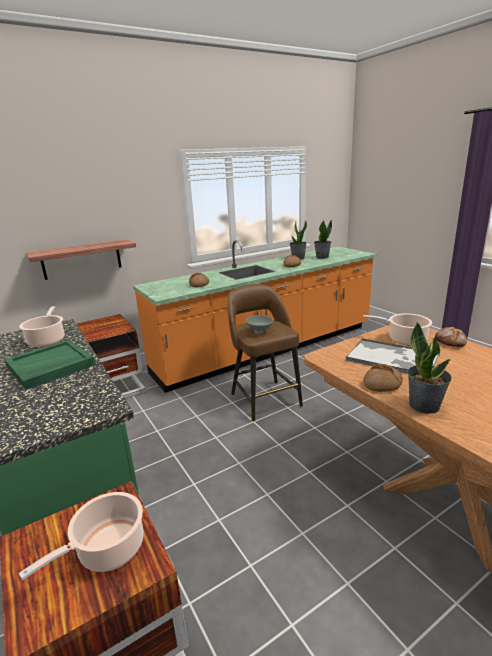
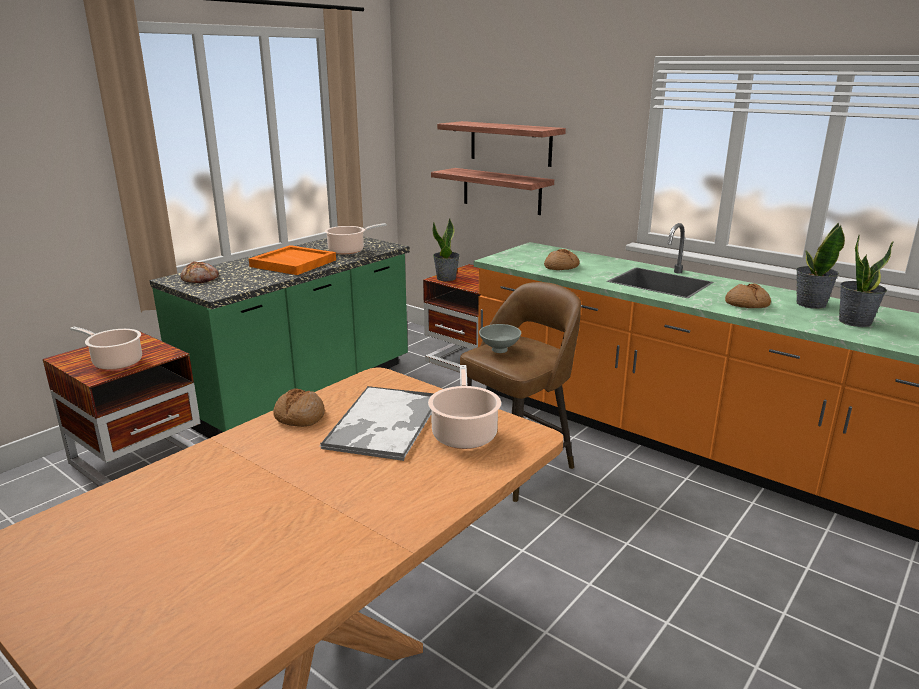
camera: 70 degrees right, 0 degrees up
(50, 366) = (292, 263): green tray -> orange tray
(82, 221) = (510, 143): none -> shelf
(424, 405) = (244, 443): potted plant -> potted plant (446, 278)
(450, 342) = (472, 475): bread -> bread (200, 279)

